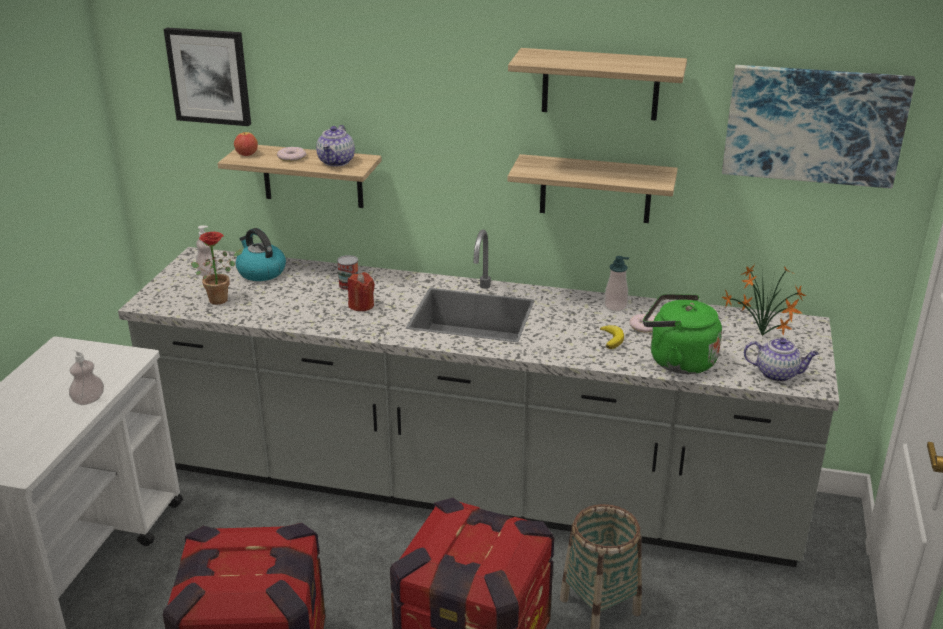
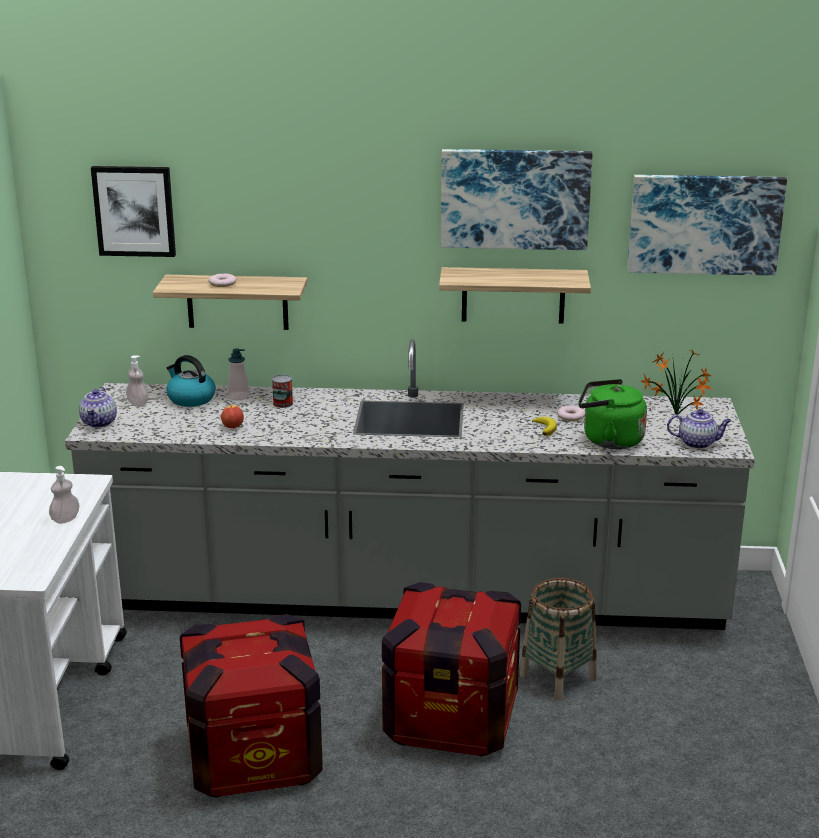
camera: 10 degrees left, 5 degrees down
(222, 298) = (164, 423): potted plant -> none
(247, 154) = (177, 283): apple -> apple (233, 426)
(336, 162) = (268, 285): teapot -> teapot (99, 423)
(361, 305) = (302, 419): red candle -> none
(600, 84) = (515, 198): shelf -> picture
(615, 306) = (539, 403): soap dispenser -> soap dispenser (238, 396)

